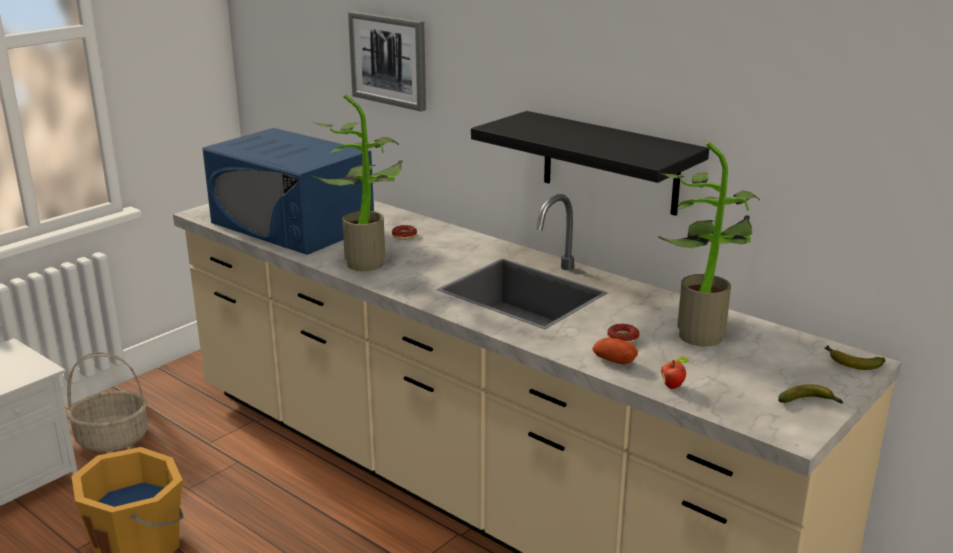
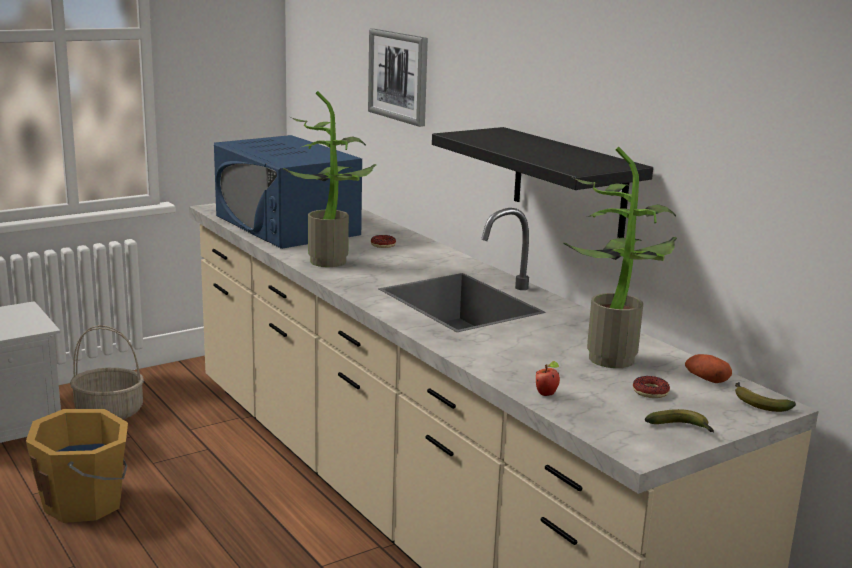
camera: 15 degrees right, 5 degrees down
(614, 361) = (503, 366): potato -> potato (706, 379)
(622, 338) = (528, 349): donut -> donut (650, 392)

